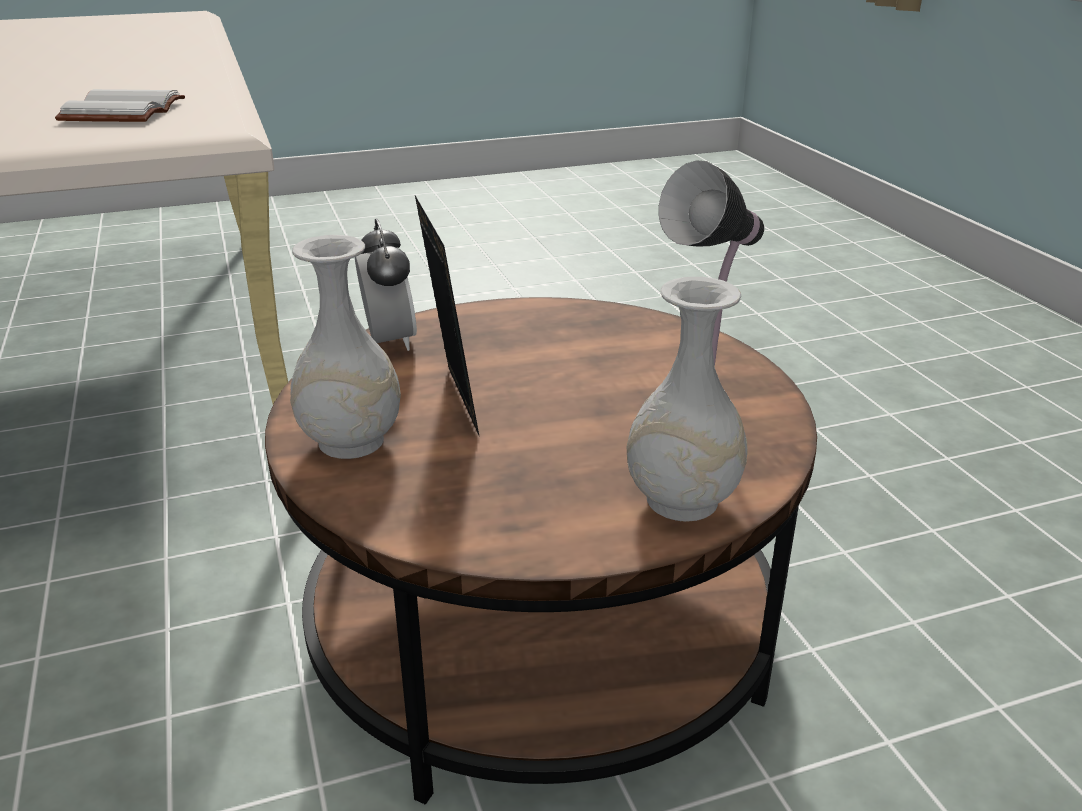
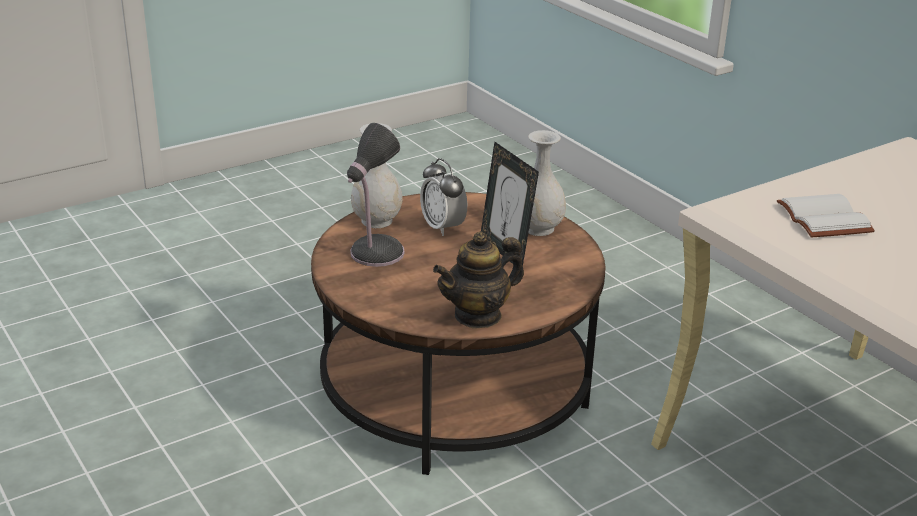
camera: 165 degrees right, 0 degrees up
(389, 341) = (571, 285): alarm clock -> alarm clock (443, 227)
(555, 319) = (478, 315): none -> teapot

